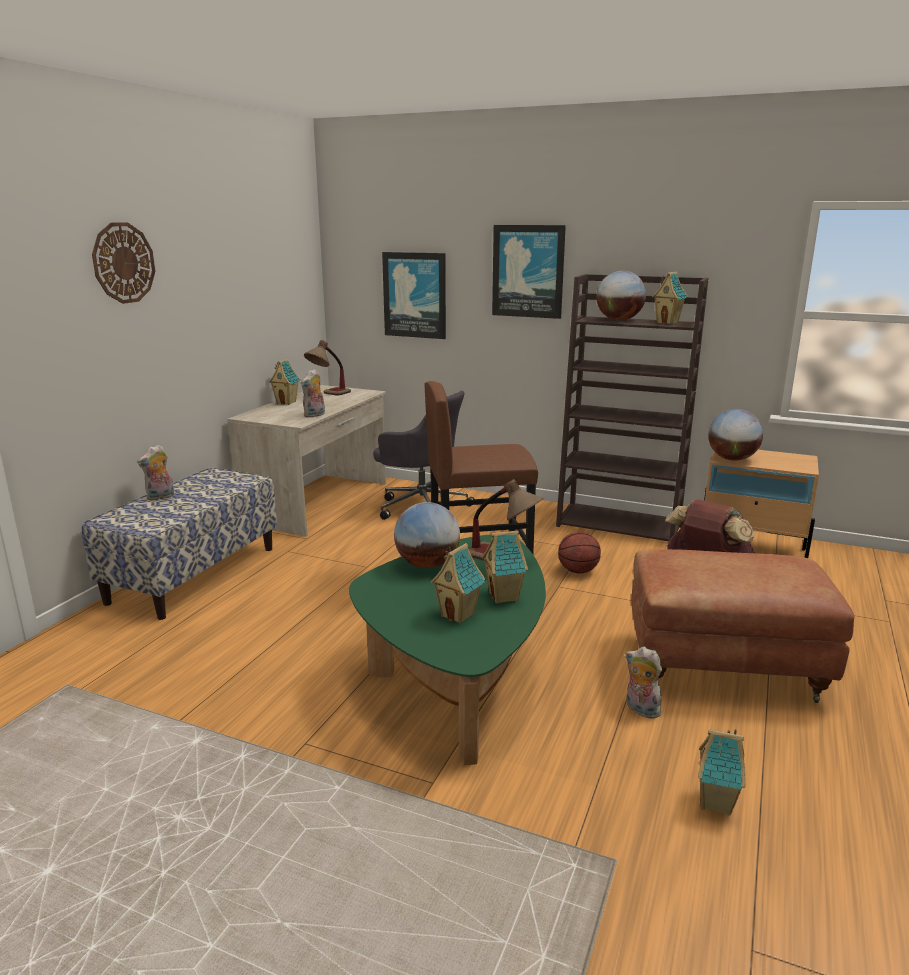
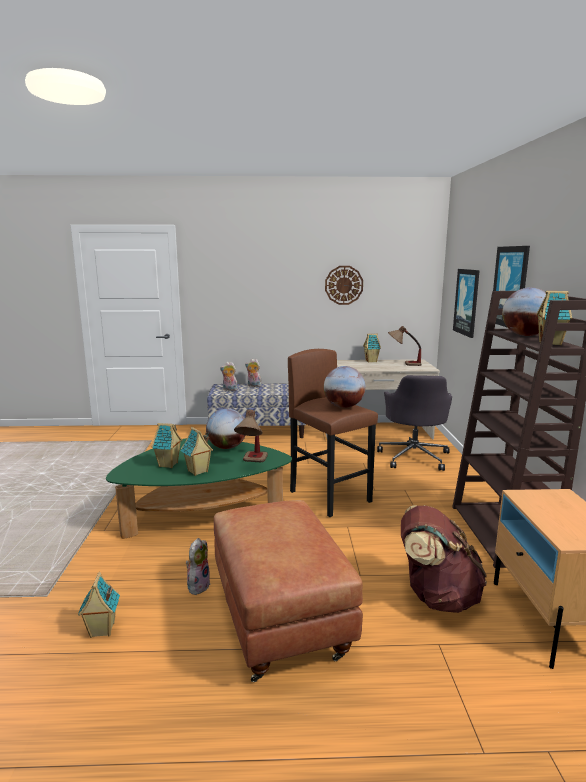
camera: 65 degrees right, 5 degrees down
(123, 263) = (263, 266): wall clock -> wall clock (344, 285)
(315, 415) = (356, 369): plush toy -> plush toy (229, 390)
(577, 571) = (381, 530): basketball -> none
(732, 459) = (530, 499): globe -> globe (343, 406)

